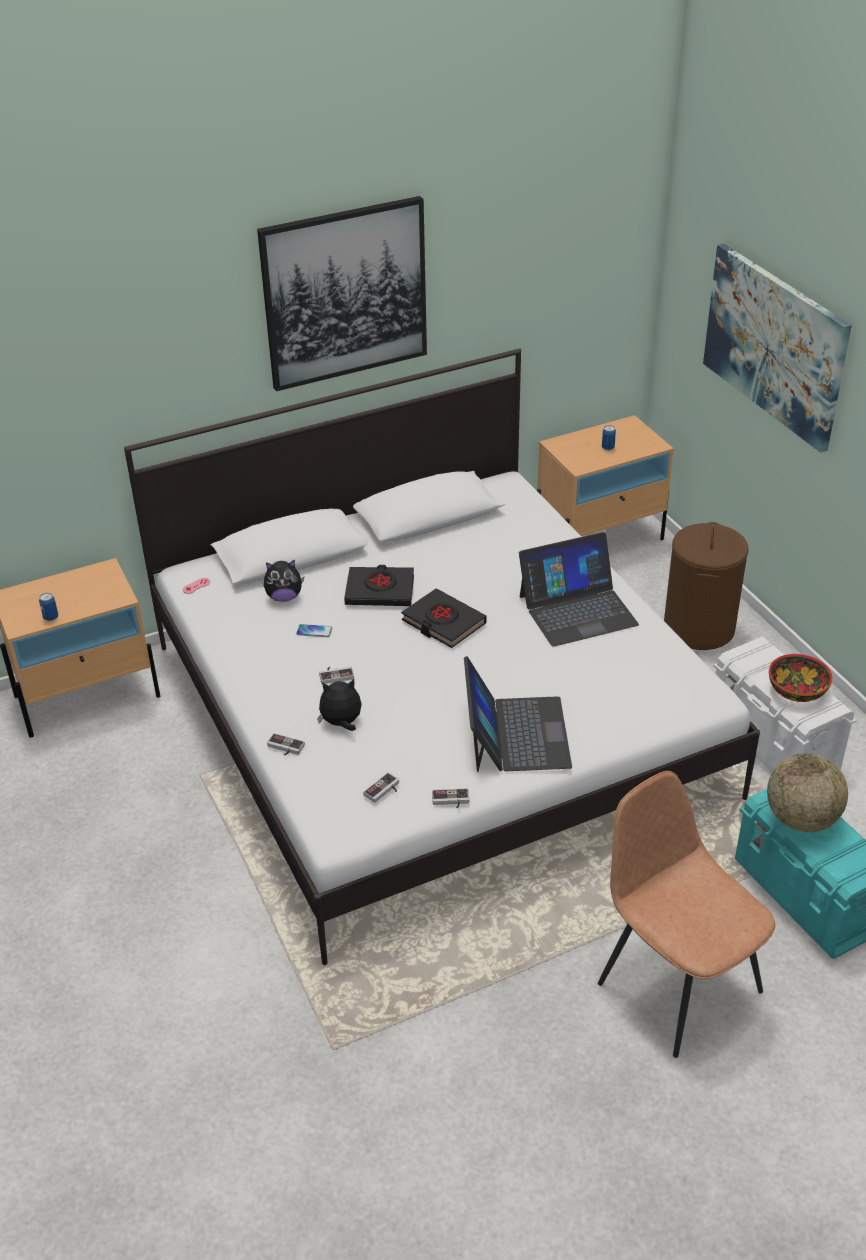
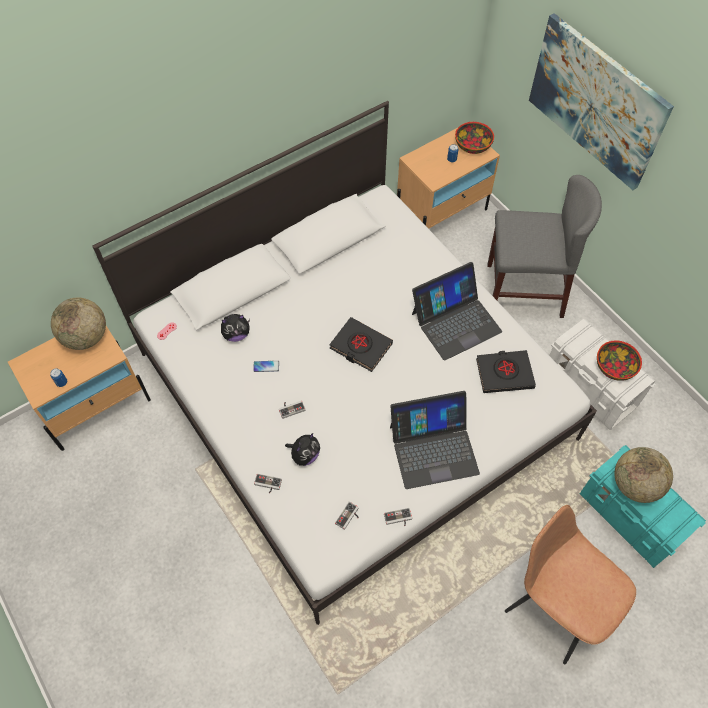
camera: 10 degrees left, 20 degrees up
(93, 578) = (86, 337): none -> globe
(341, 723) = (305, 455): plush toy -> plush toy turned 150 degrees clockwise
(345, 293) = (253, 93): picture -> none
(380, 591) = (307, 320): black book -> black book (504, 373)
(516, 734) = (433, 449): laptop -> laptop turned 90 degrees clockwise
(639, 436) = (472, 145): none -> bowl
(699, 628) = (524, 290): brown laundry basket -> grey chair

